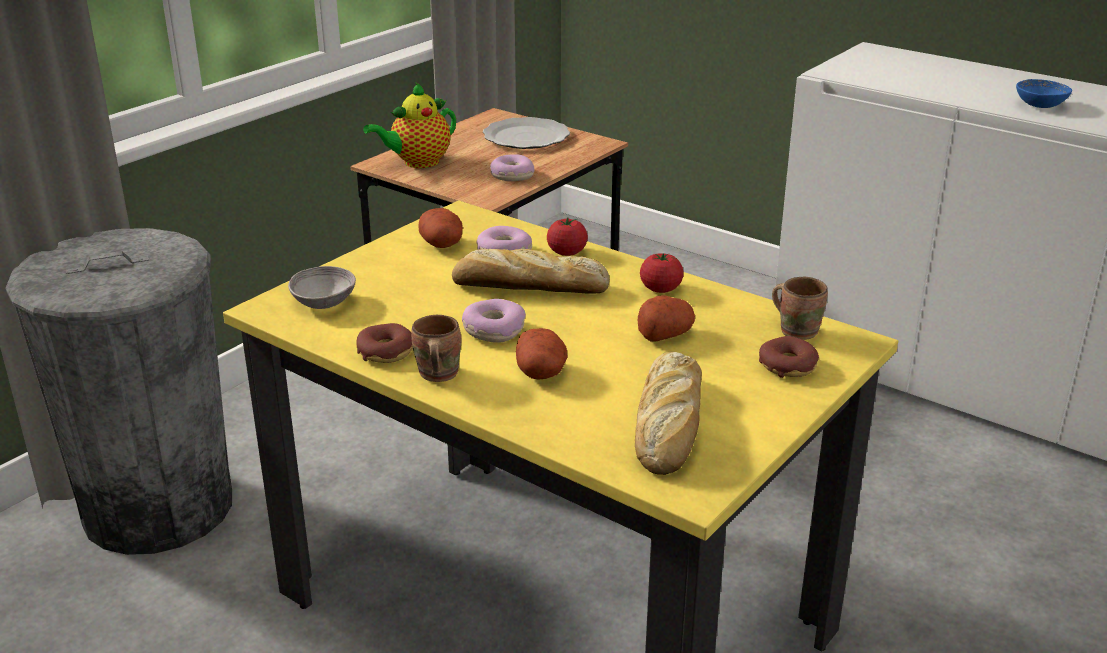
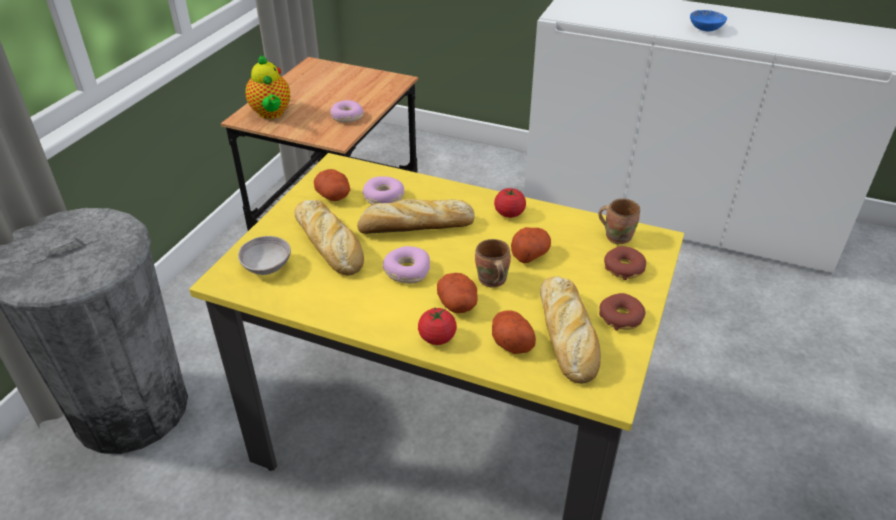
camera: 15 degrees left, 10 degrees up
(386, 352) = (335, 306): donut -> donut (621, 317)
(411, 291) = (330, 244): none -> bread
(417, 163) = (271, 114): teapot -> teapot turned 60 degrees counterclockwise
(436, 375) = (382, 321): brown mug -> brown mug (491, 281)
(525, 137) = (343, 81): plate -> none
(567, 252) = (429, 190): tomato -> tomato (437, 337)
(589, 420) = (511, 342): none -> potato

